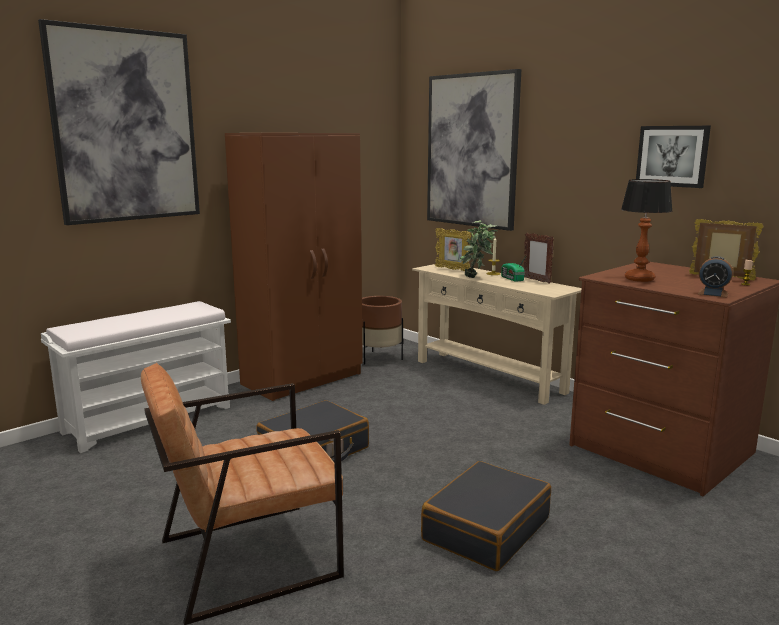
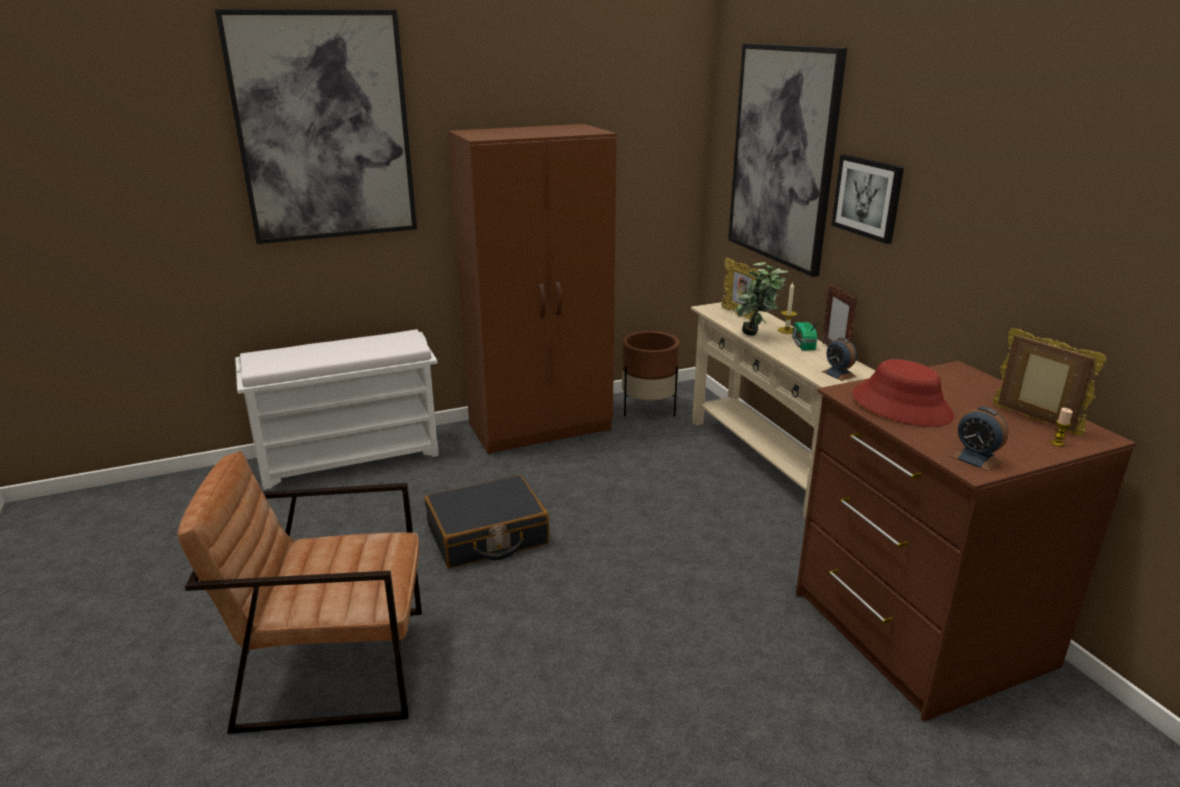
camera: 20 degrees right, 10 degrees up
(485, 529) = (603, 697): black suitcase -> none
(552, 289) = (838, 374): none -> alarm clock
(639, 279) = (901, 406): table lamp -> red hat
(672, 156) = (1019, 215): picture -> picture (868, 197)

